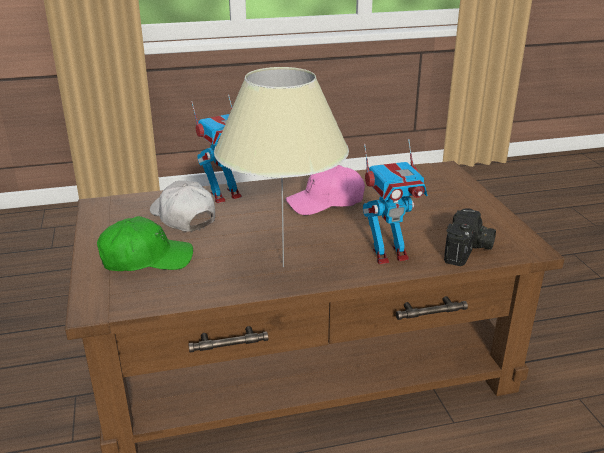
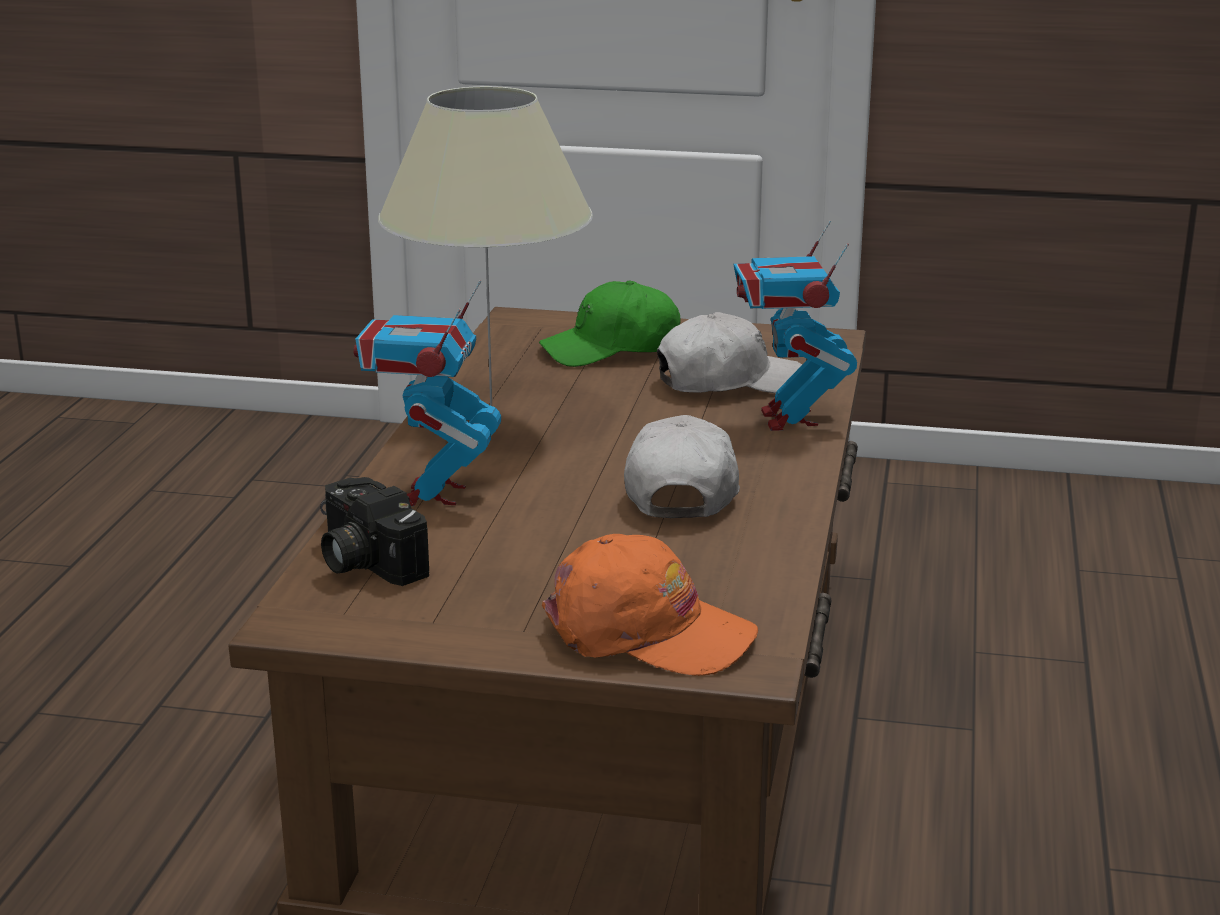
camera: 115 degrees right, 5 degrees down
(145, 259) = (611, 349): green cap -> green cap turned 60 degrees clockwise
(326, 202) = (682, 491): pink cap -> white cap
(445, 185) = (647, 632): none -> orange cap

